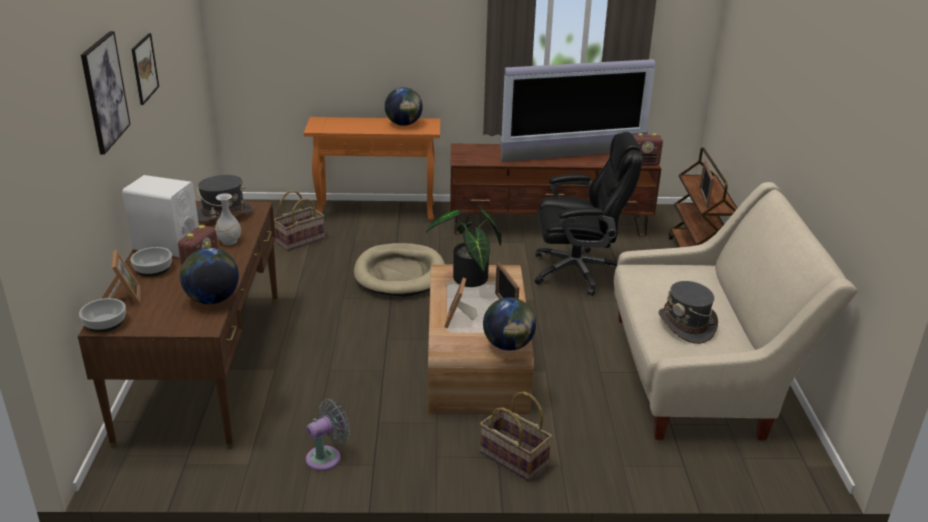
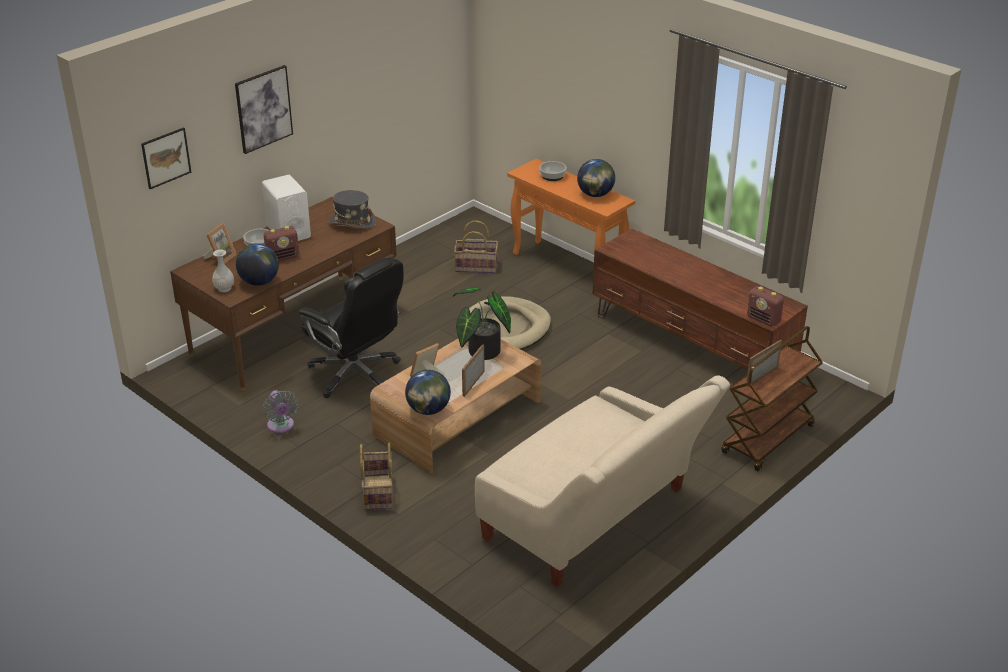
camera: 45 degrees right, 5 degrees up
(105, 323) = (191, 269): bowl -> bowl (552, 176)
(144, 68) = (336, 91): picture -> picture (166, 158)
(229, 241) = (325, 245): white vase -> white vase (224, 288)
(327, 457) = (281, 426): grey fan -> grey fan turned 60 degrees clockwise
(573, 156) = (713, 285): television -> none
(578, 271) = (643, 396): black office chair -> black office chair (356, 374)
(686, 325) = (551, 462): grey hat -> none

